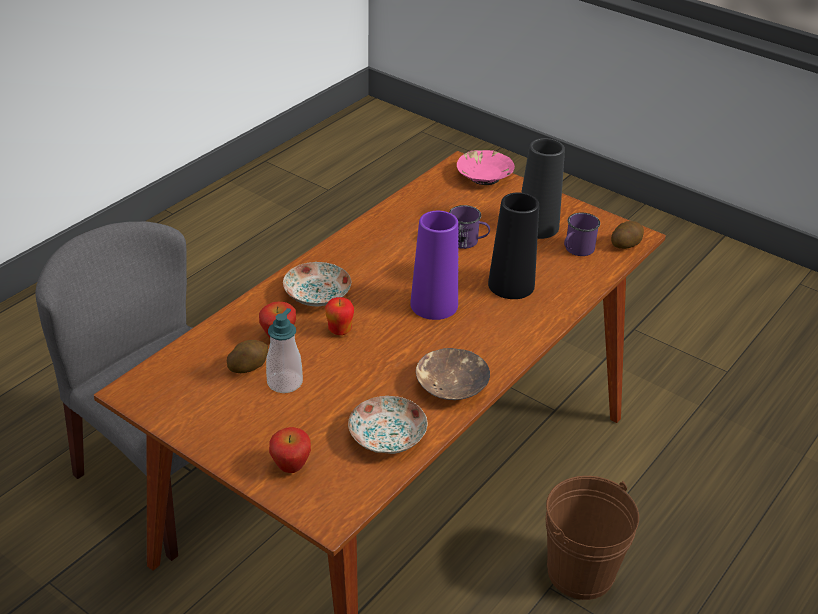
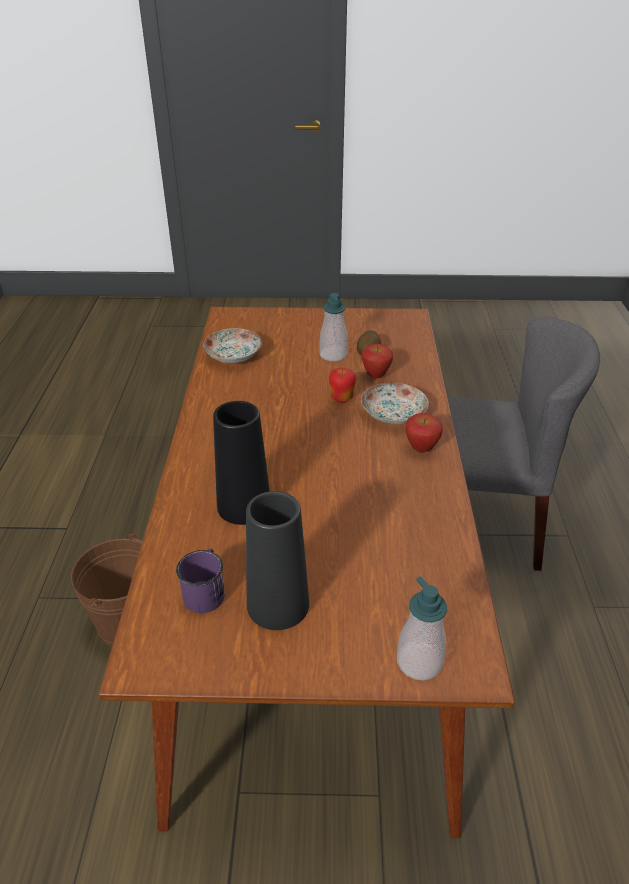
camera: 145 degrees right, 0 degrees up
(291, 467) = (272, 323): apple -> apple (421, 449)
(434, 304) = (294, 451): purple vase -> none
(451, 385) = (220, 399): brown bowl -> none
(468, 241) = (333, 535): purple mug -> none
(485, 176) = (419, 662): pink bowl -> soap dispenser
(625, 244) = (148, 638): potato -> none

